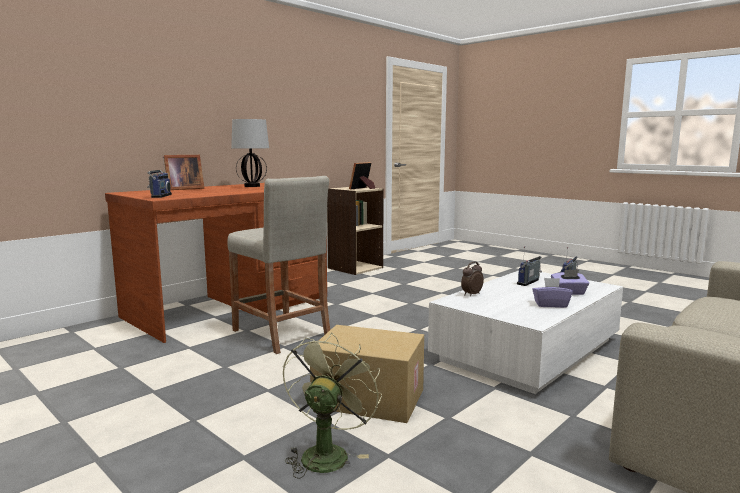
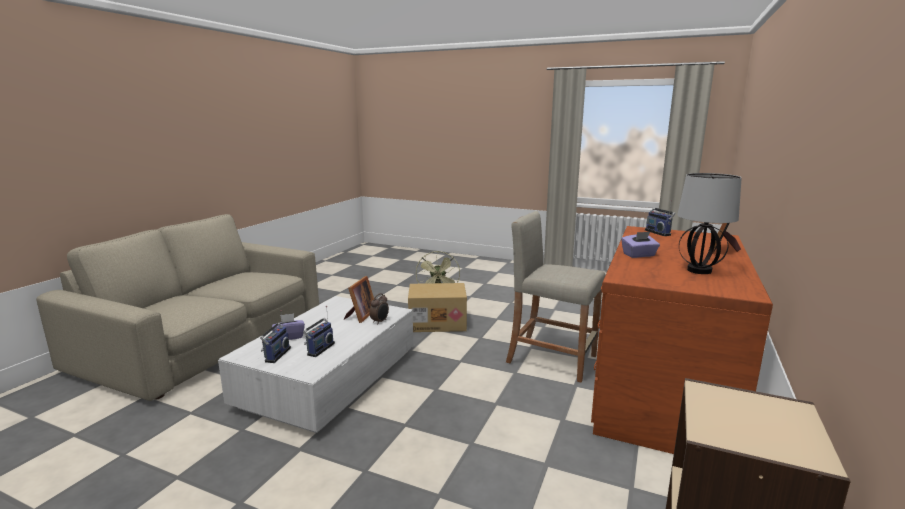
camera: 160 degrees right, 5 degrees up
(362, 188) = (721, 416): picture frame -> picture frame (360, 315)
(550, 305) = (316, 318): purple tissue box -> purple tissue box (639, 255)

